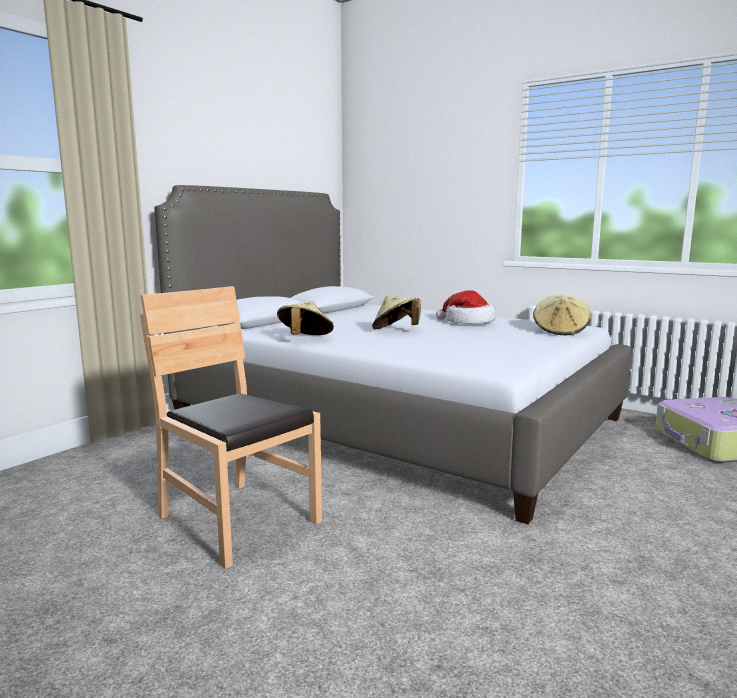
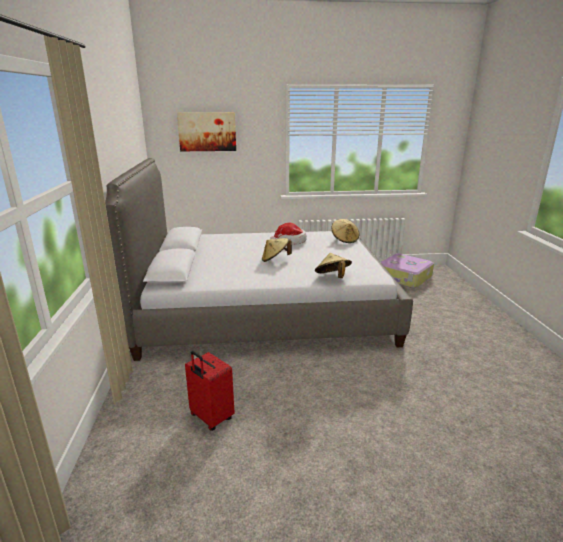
camera: 40 degrees left, 10 degrees up
(139, 490) = (210, 418): none -> red suitcase
(237, 520) = (295, 406): brown chair -> none
(305, 339) = (244, 281): beige hat -> beige hat (332, 277)
(411, 162) = (207, 131): none -> picture

